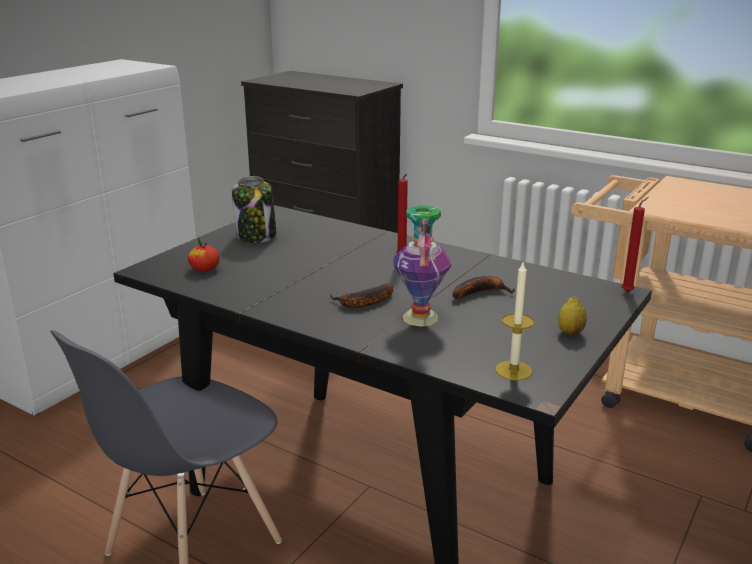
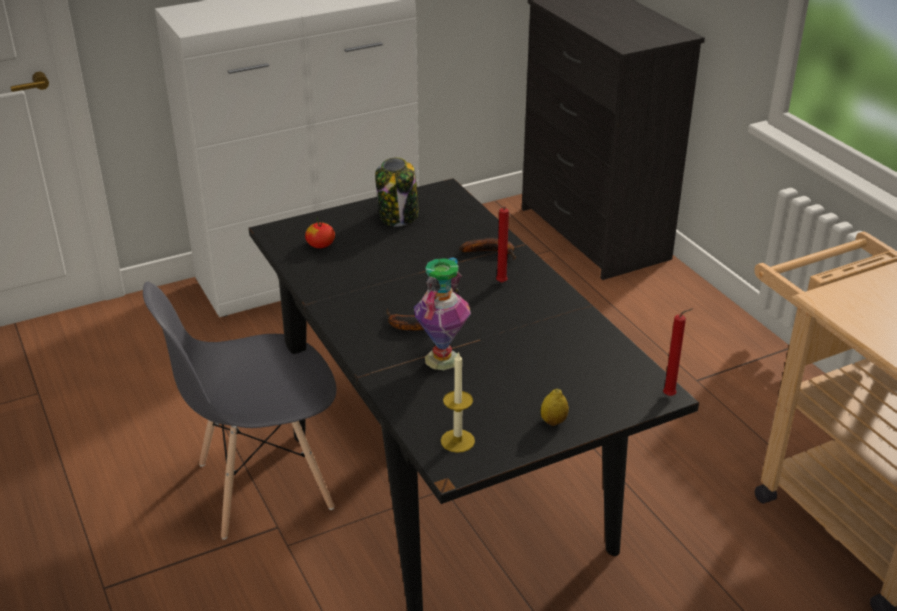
camera: 30 degrees right, 10 degrees up
(480, 292) = (526, 349): banana -> banana (492, 252)

